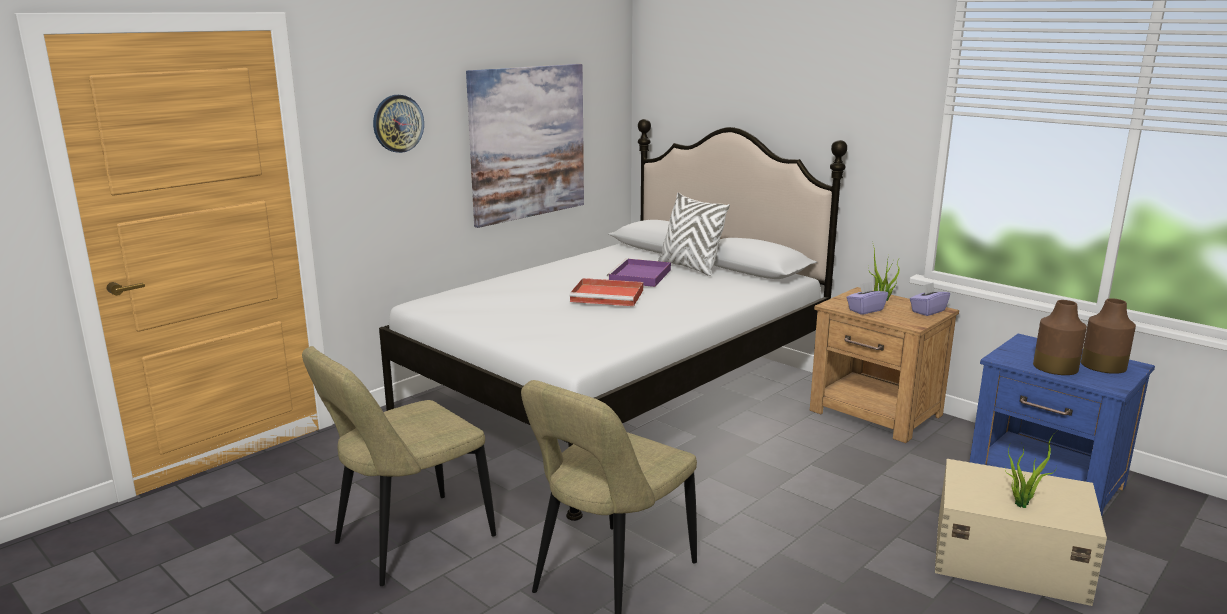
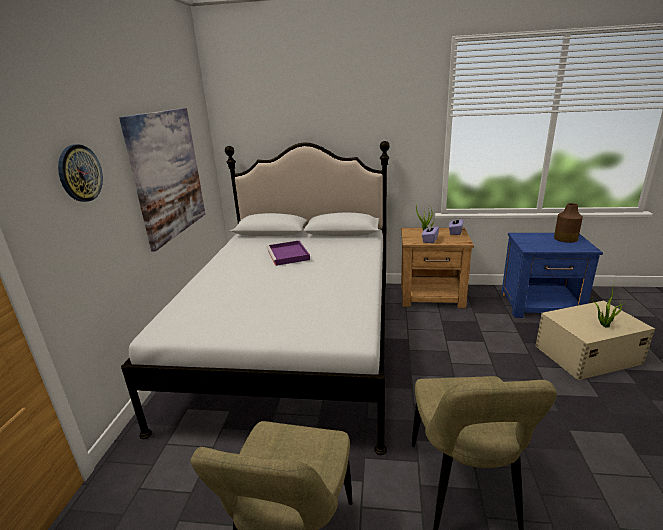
camera: 35 degrees left, 5 degrees up
(608, 296) = (294, 276): red tray -> none
(690, 267) = (306, 240): white pillow -> none
(1055, 366) = (554, 245): brown vase -> none

